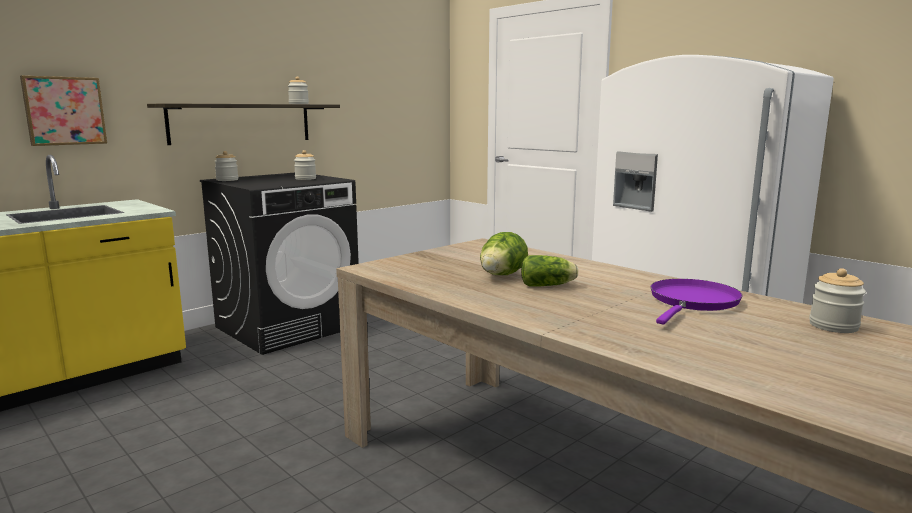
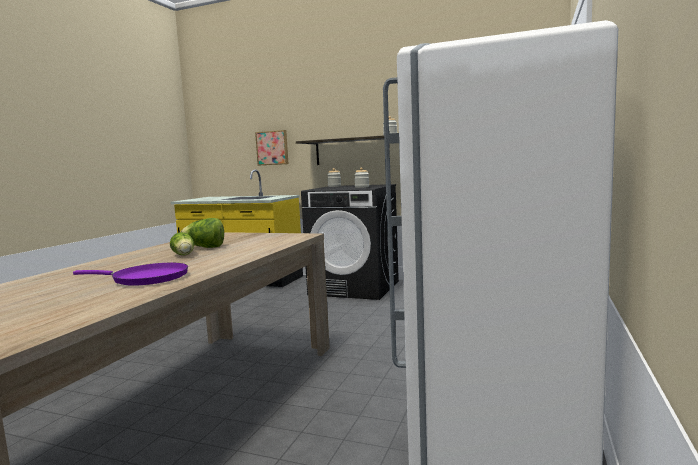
camera: 65 degrees right, 5 degrees down
(833, 326) = (73, 309): jar -> none

